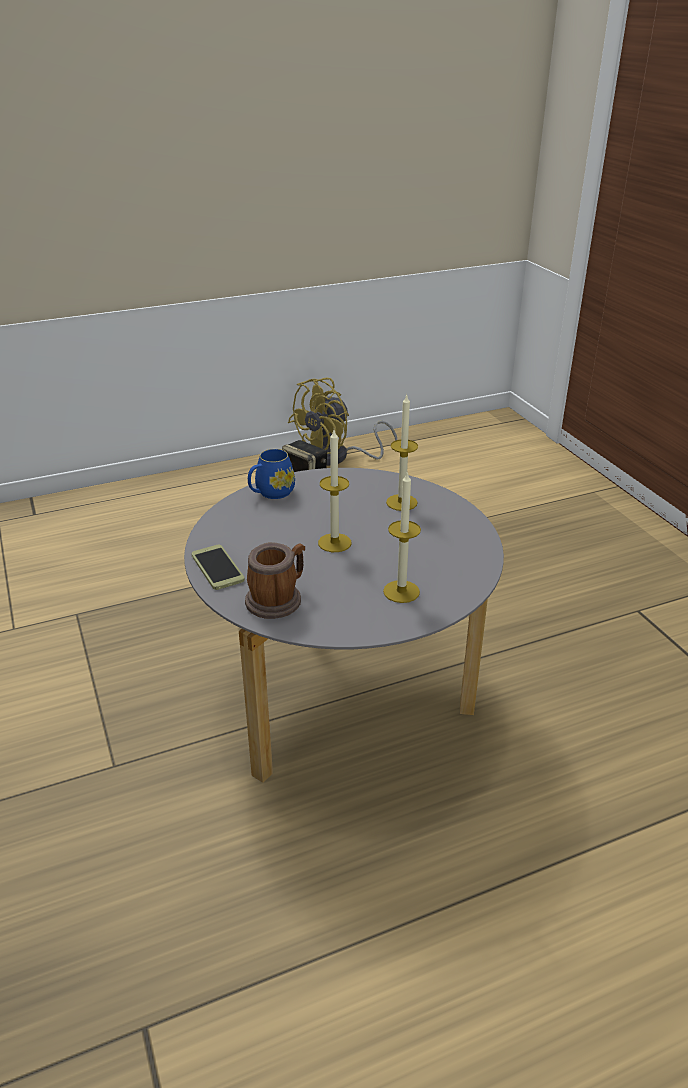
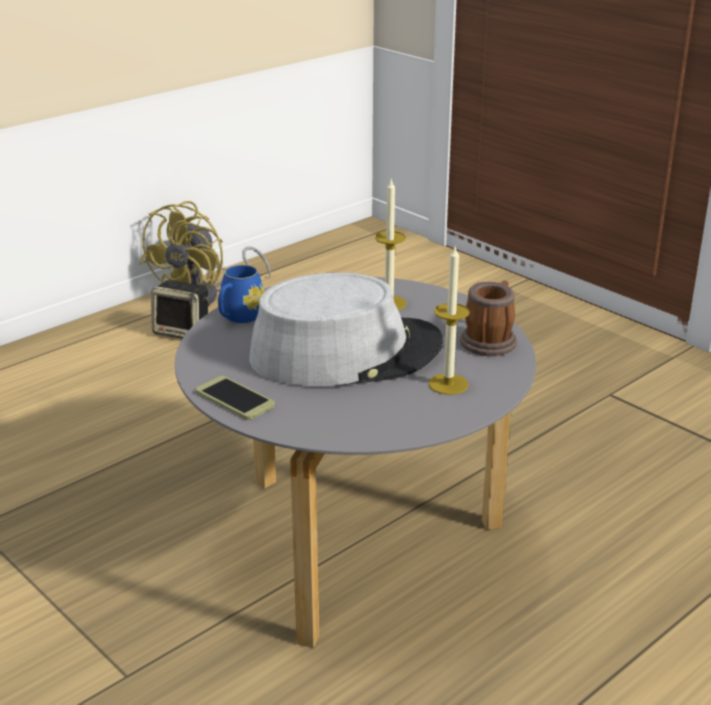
camera: 20 degrees left, 5 degrees down
(278, 599) = (325, 415): mug -> mug (490, 340)
(334, 543) = (346, 352): candle -> grey hat

